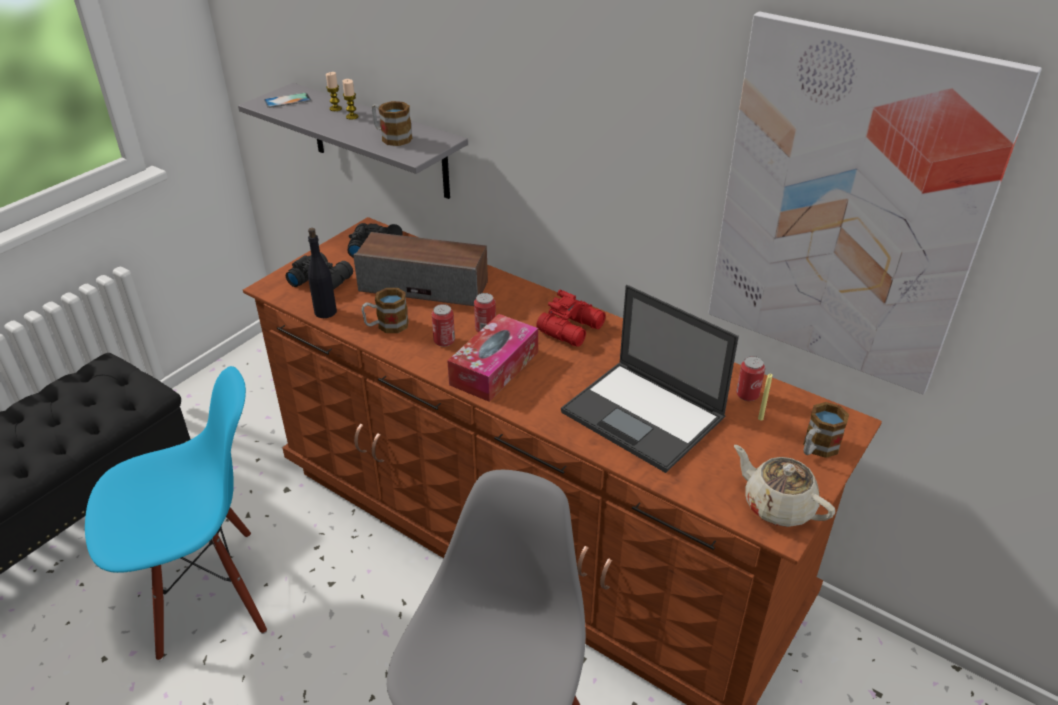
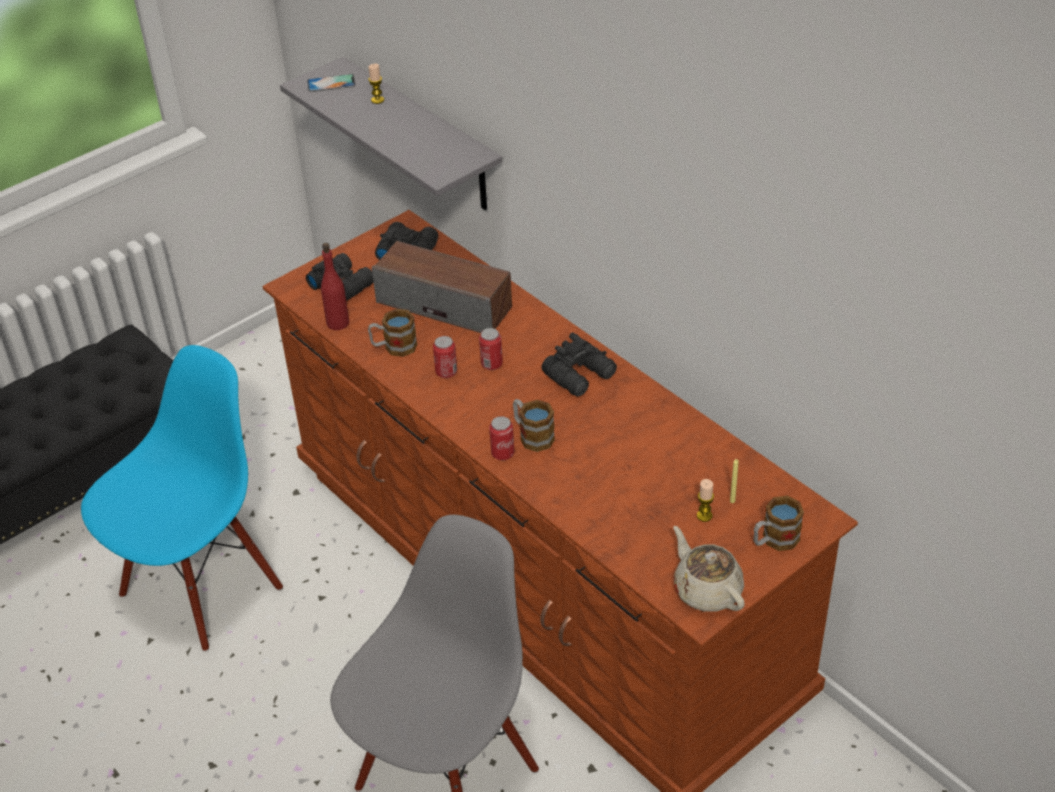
camera: 15 degrees right, 5 degrees up
(208, 594) = (201, 588): blue chair -> blue chair turned 45 degrees counterclockwise
(326, 312) = (338, 323): black bottle -> red bottle
(352, 117) = (391, 113): candle -> candle (704, 516)
(391, 137) = (424, 147): mug -> mug (532, 435)
(494, 368) = (486, 409): tissue box -> none
(573, 329) = (581, 375): red binoculars -> black binoculars
(644, 415) = (617, 481): laptop -> none
(747, 395) = (731, 474): can -> can (502, 453)
(848, 209) = (819, 310): picture -> none

